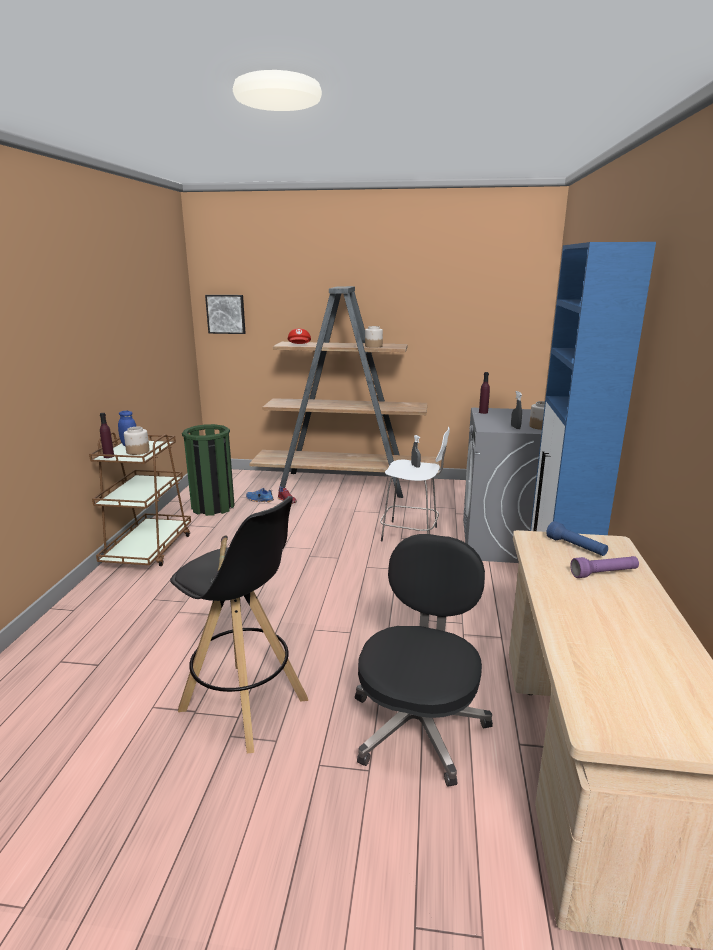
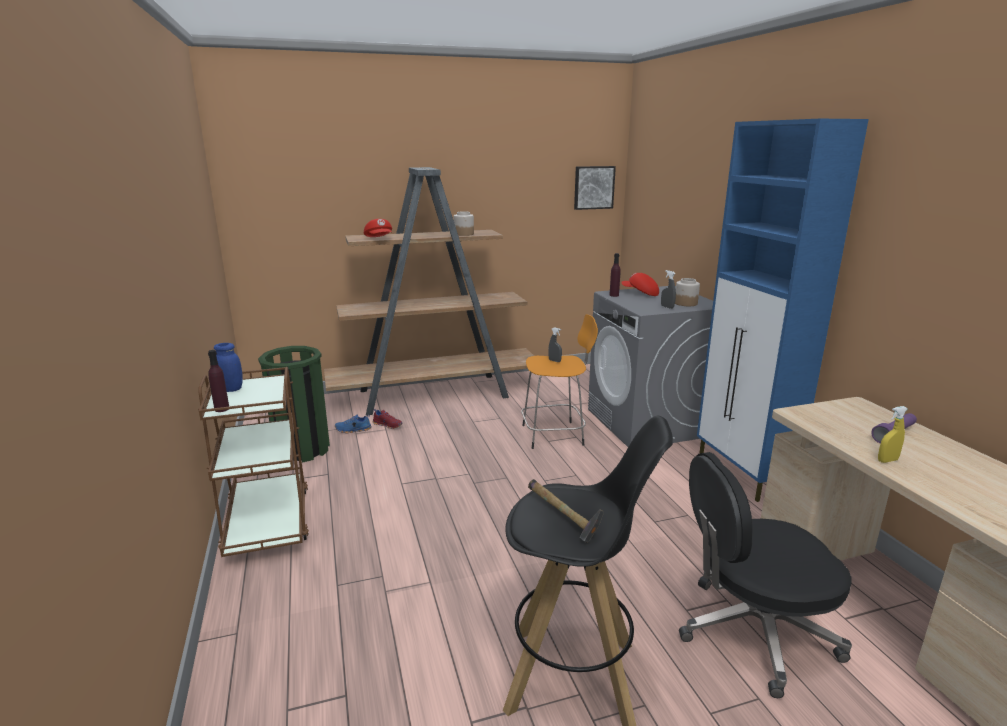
camera: 25 degrees left, 0 degrees up
(137, 451) = (255, 396): jar -> none
(226, 314) = (264, 205): picture -> picture (593, 187)
(412, 534) = (555, 435): white stool -> orange stool
(418, 725) = (753, 632): black office chair -> black office chair turned 90 degrees counterclockwise
(511, 413) = (640, 293): none -> red cap
(555, 591) = (887, 460): none -> yellow spray bottle
(576, 547) = (840, 415): blue flashlight -> none

